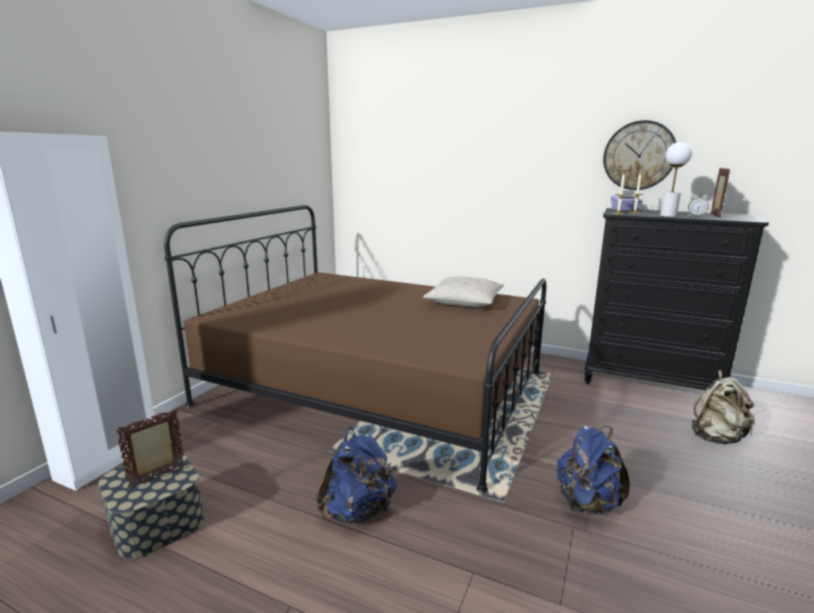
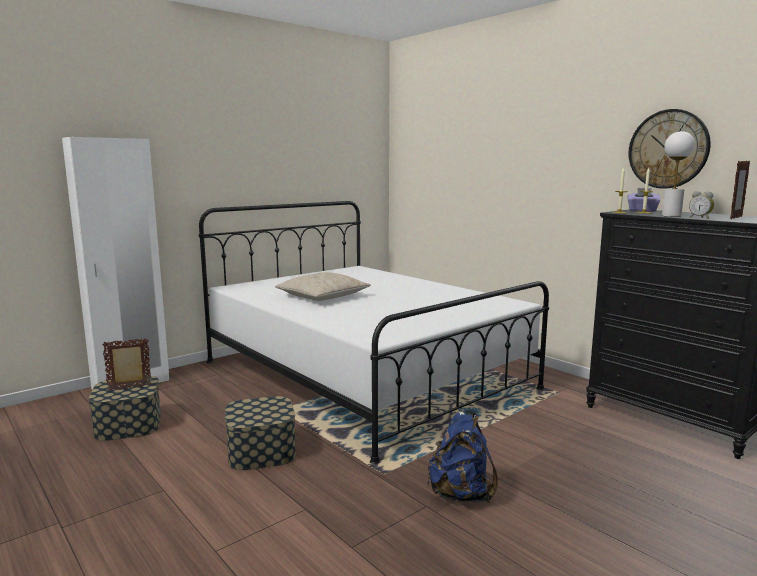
camera: 25 degrees right, 5 degrees down
(358, 511) = (261, 451): blue backpack -> storage box
(376, 388) = (364, 374): brown bed -> white bed
(464, 301) = (456, 298): beige pillow -> beige pillow (322, 296)
(716, 438) = (689, 482): beige backpack -> none

